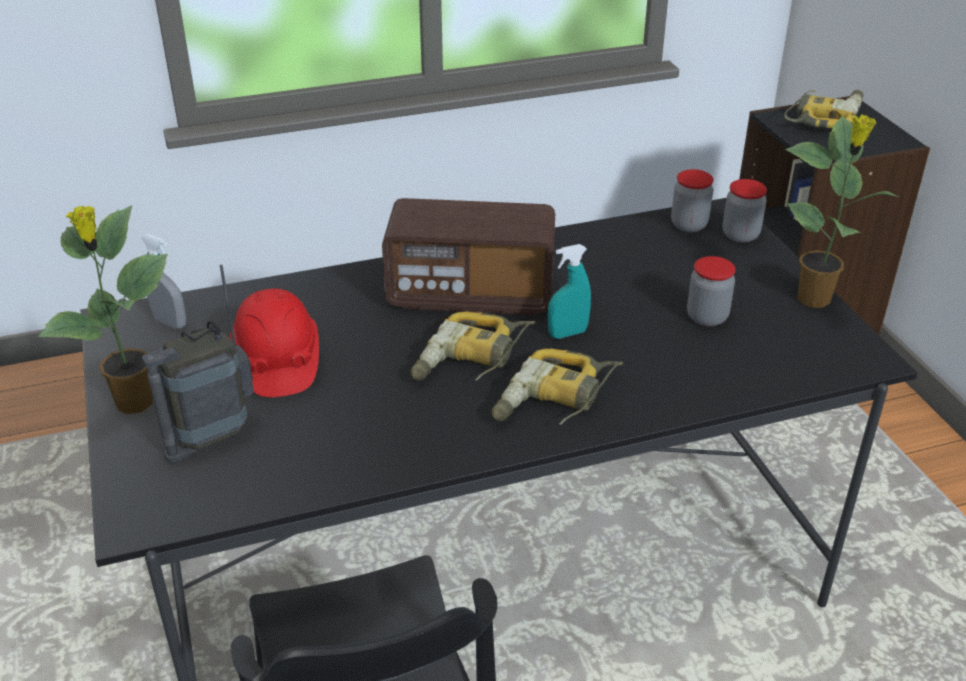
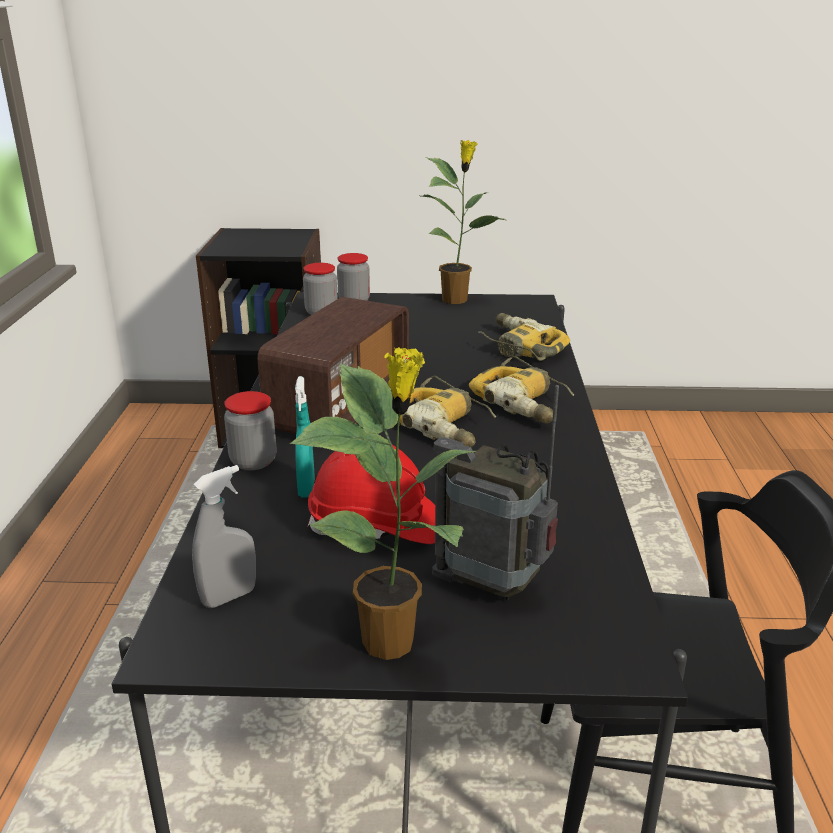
camera: 70 degrees left, 10 degrees down
(211, 438) = (493, 586): radio -> radio turned 135 degrees clockwise
(567, 333) = (435, 380): turquoise spray bottle -> turquoise spray bottle (306, 488)
(707, 317) = (451, 332): jar -> jar (253, 461)
(824, 117) = (238, 240): power drill -> power drill (518, 348)

